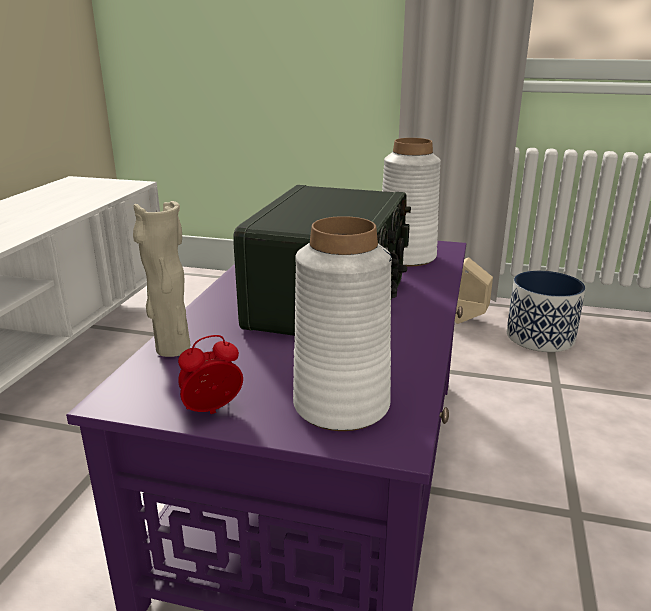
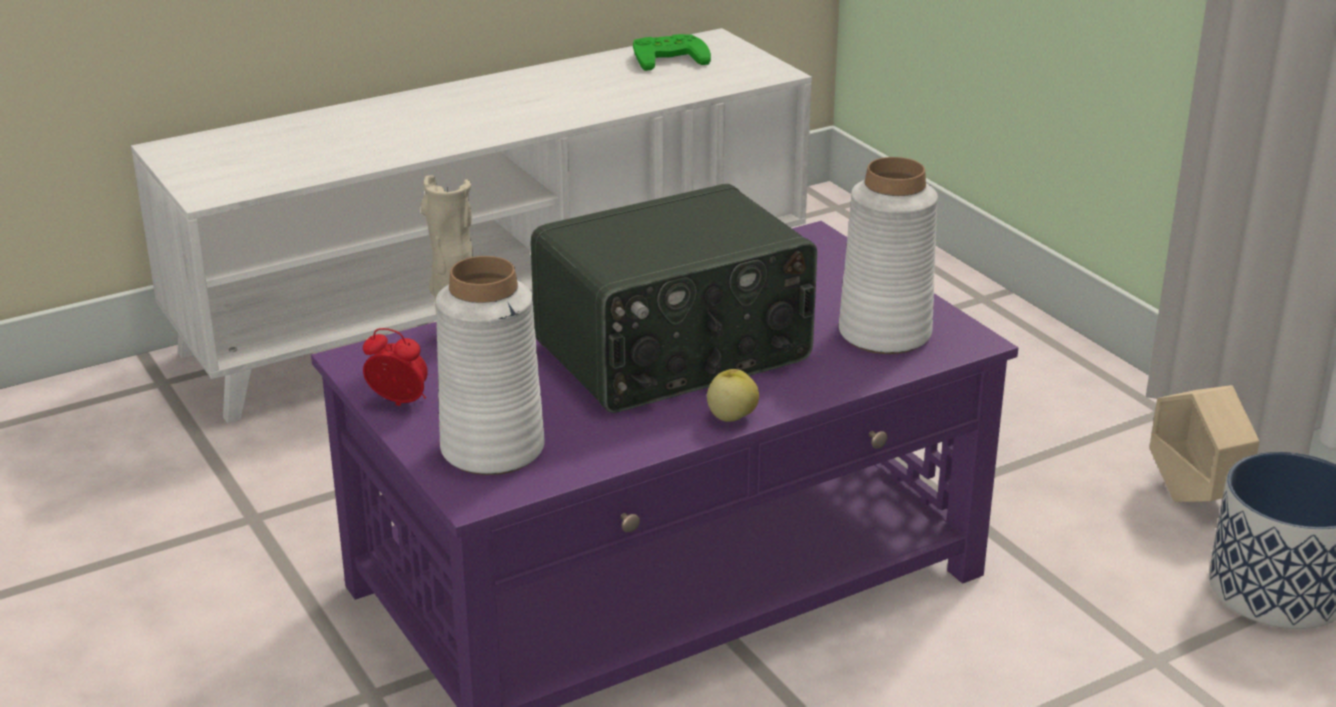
camera: 45 degrees right, 5 degrees up
(60, 190) = (668, 57): none -> green game controller
(428, 319) = (731, 417): none -> apple

